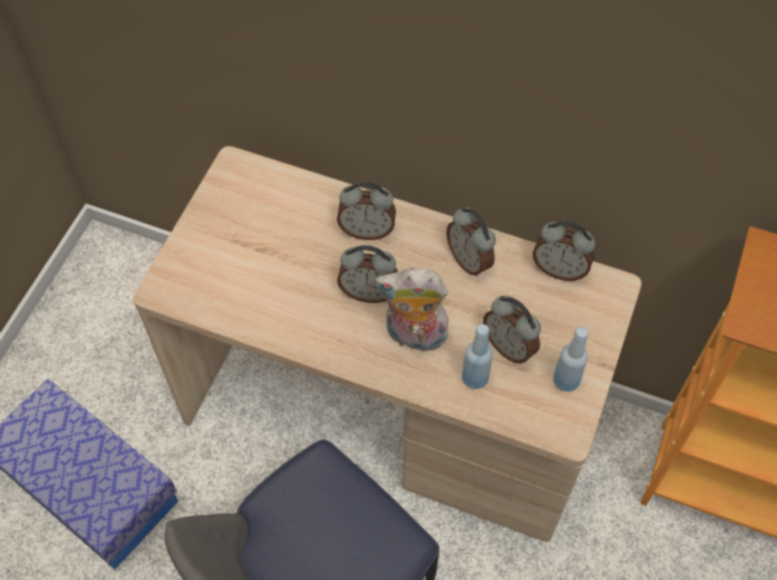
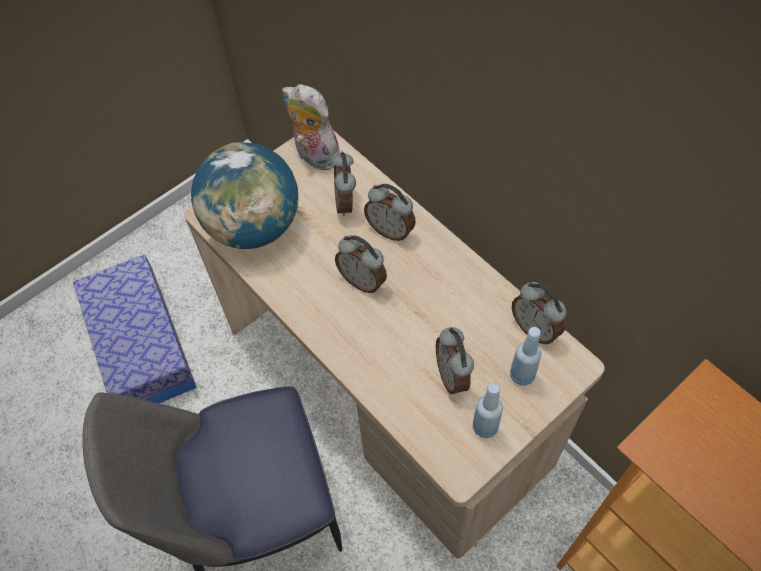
camera: 30 degrees right, 0 degrees up
(221, 284) = (254, 226): none -> globe
(414, 336) = (378, 332): plush toy -> plush toy (314, 156)
(469, 260) = (461, 289): alarm clock -> alarm clock (346, 202)
(474, 378) = (408, 389): blue bottle -> blue bottle (522, 375)

